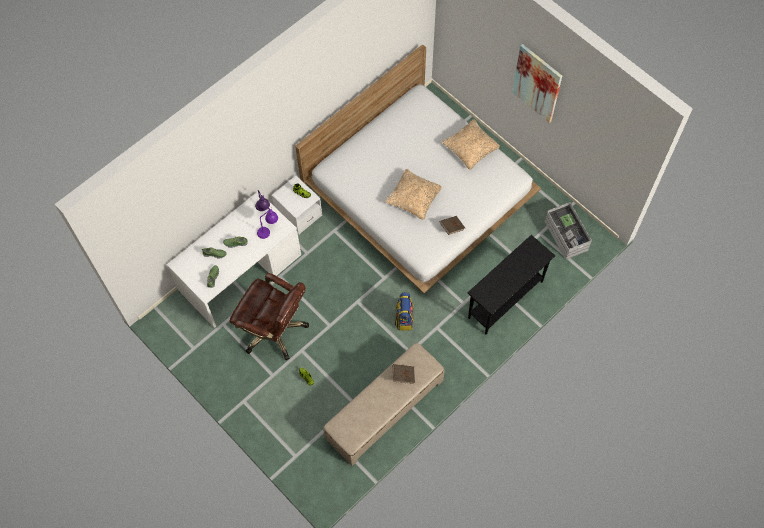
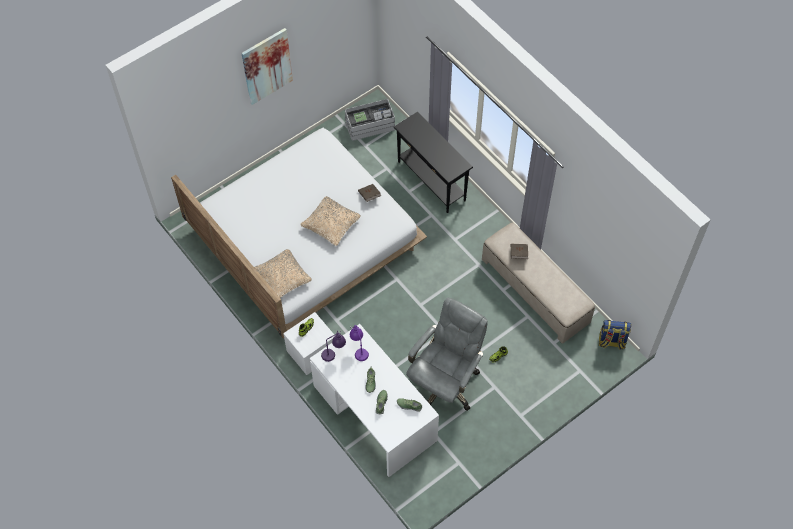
camera: 85 degrees left, 5 degrees down
(274, 330) = (445, 383): brown office chair -> grey office chair
(404, 318) = (442, 266): backpack -> backpack (611, 342)
(471, 147) = (281, 170): beige pillow -> beige pillow (281, 278)

